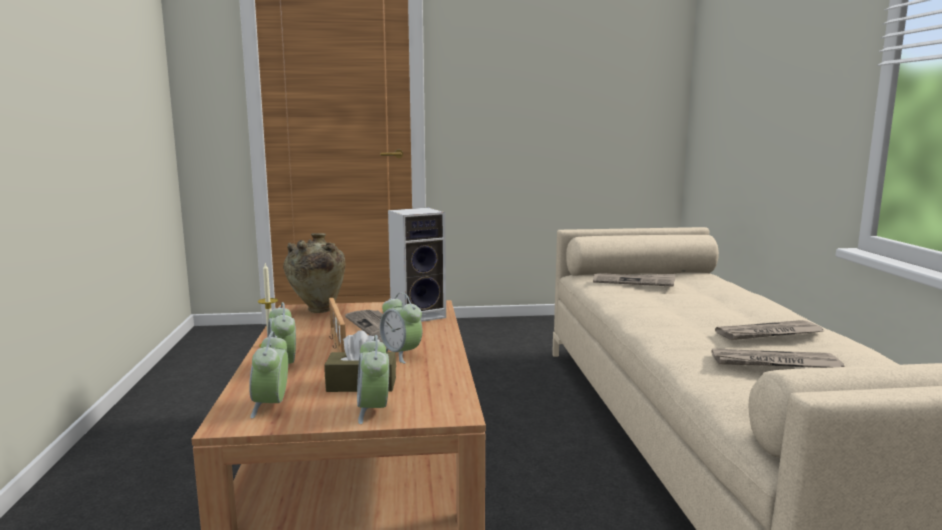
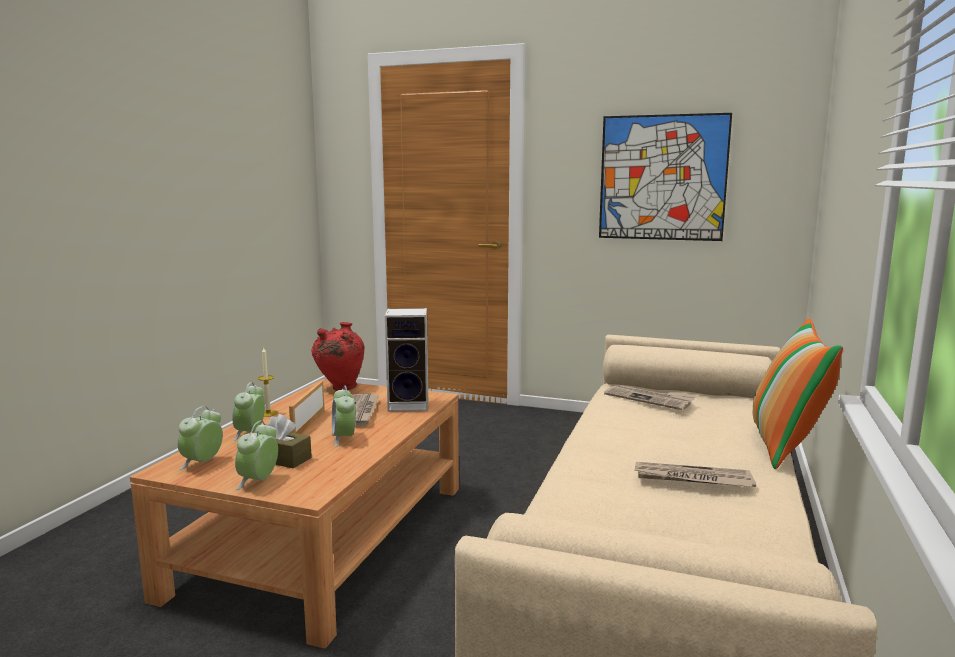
camera: 25 degrees right, 0 degrees up
(317, 310) = (340, 388): beige vase -> red vase
(561, 83) = (662, 178): none -> picture
(774, 363) = (638, 510): newspaper -> none
(783, 301) = (786, 446): none -> pillow

